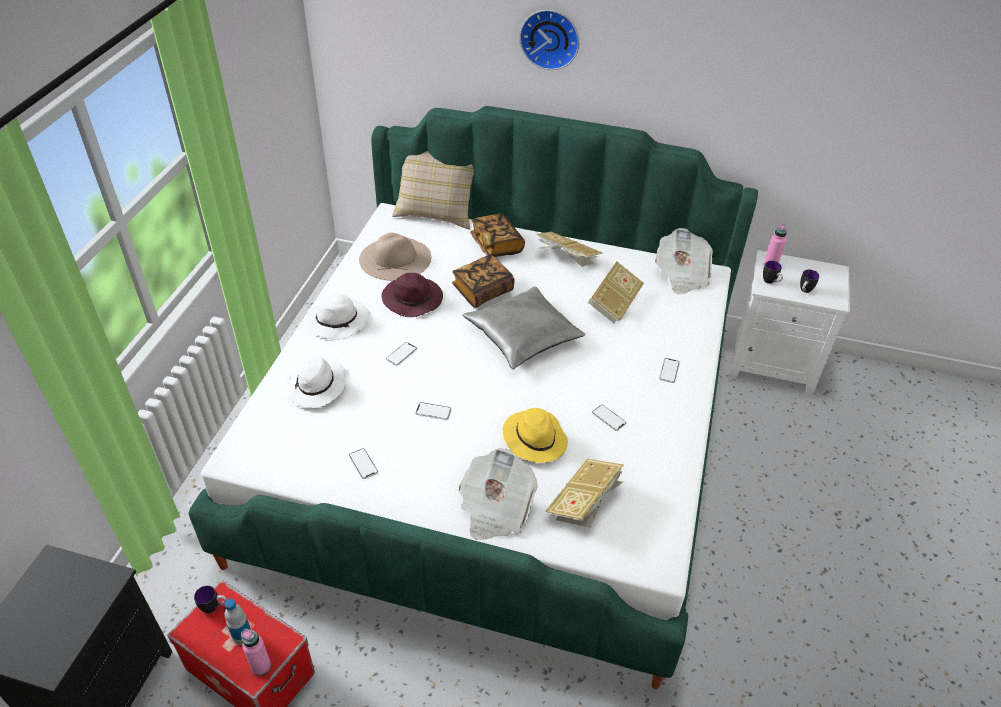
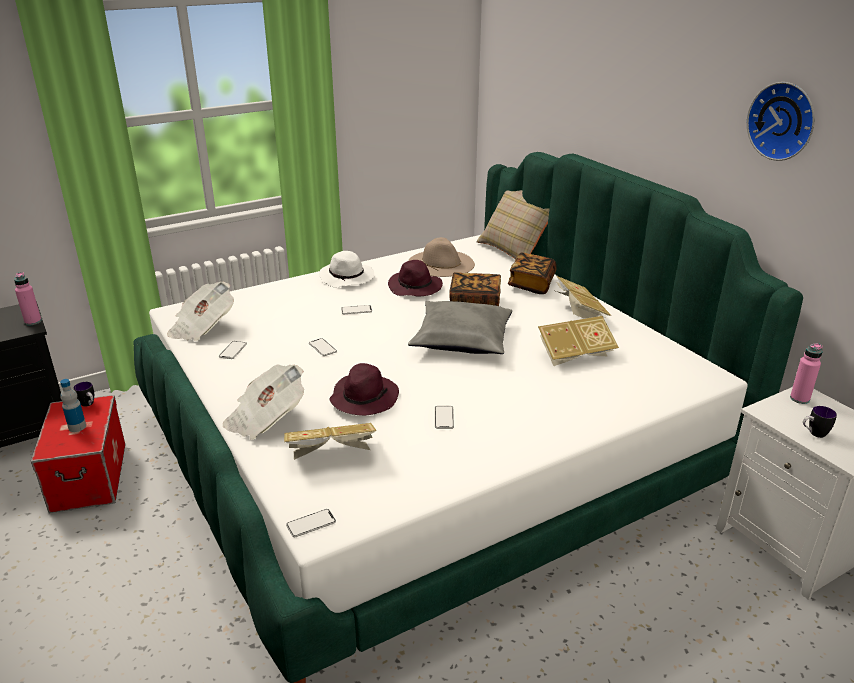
camera: 45 degrees right, 15 degrees down
(261, 666) = (59, 448): pink bottle -> pink bottle (33, 322)
(317, 386) = (277, 302): white hat -> none
(534, 438) = (364, 398): yellow hat -> purple hat
(550, 38) = (631, 87): wall clock -> wall clock (783, 121)
(669, 371) = (553, 417): phone -> phone (311, 524)
(681, 275) = (678, 365): newspaper -> newspaper (202, 328)
(770, 282) = (778, 410): mug -> none

